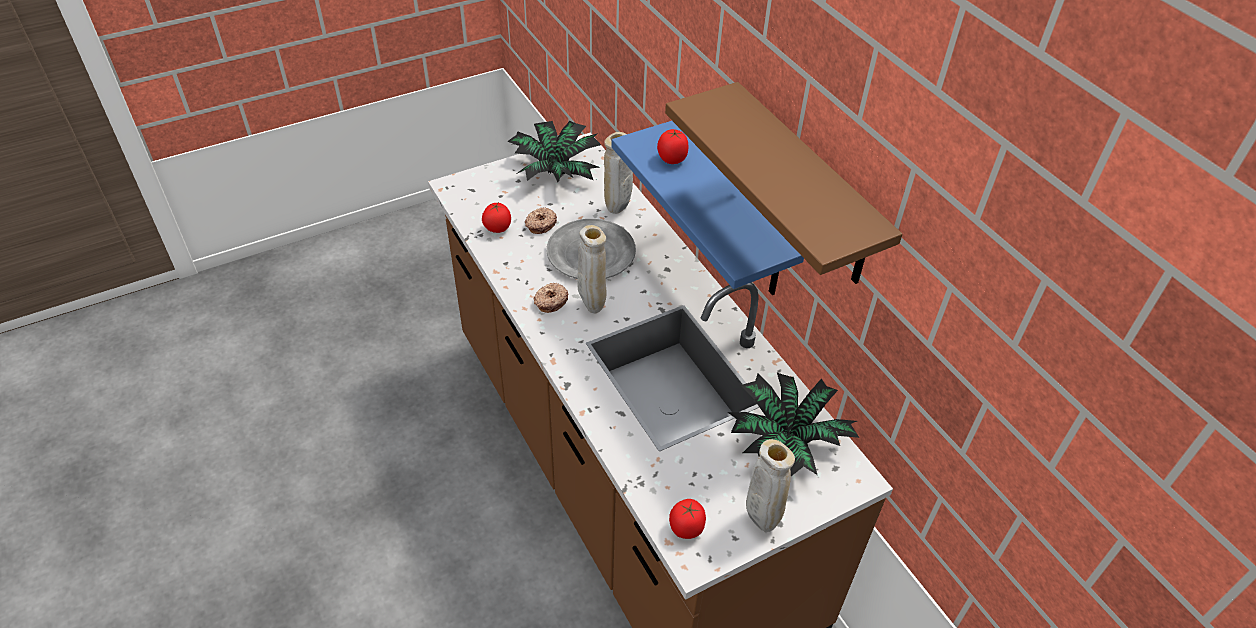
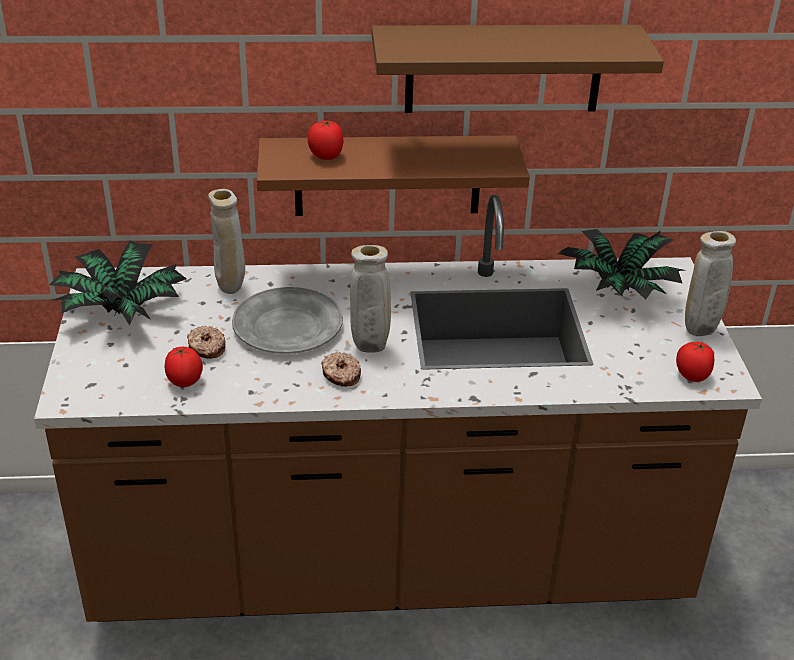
camera: 65 degrees left, 10 degrees down
(731, 212) = (387, 175): blue shelf -> brown shelf

